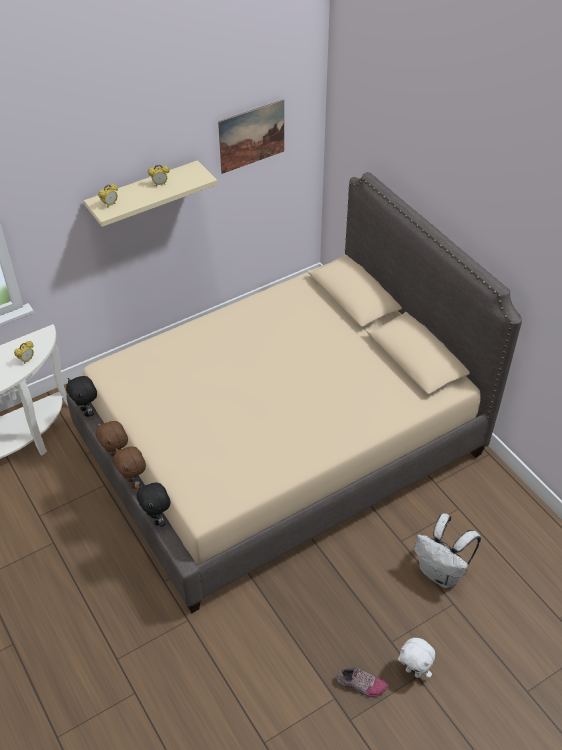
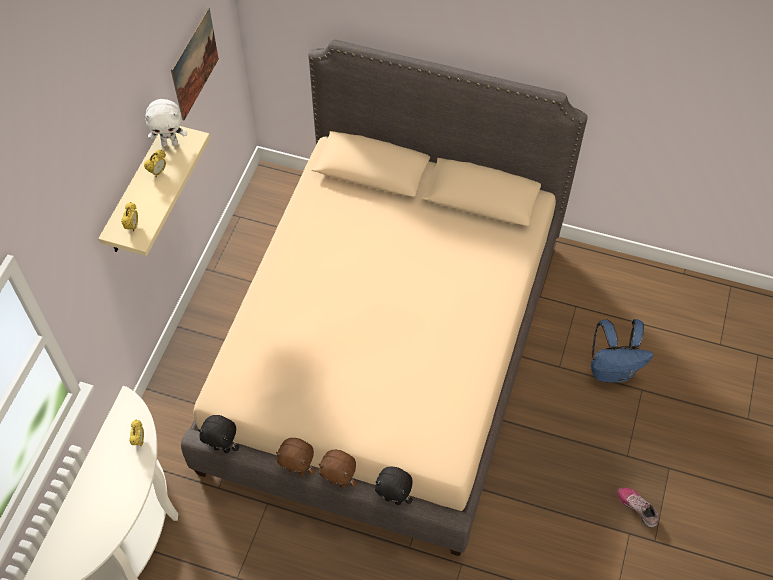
camera: 40 degrees left, 10 degrees up
(361, 685) = (637, 507): shoe -> shoe turned 105 degrees counterclockwise
(413, 672) = (663, 466): white plush toy -> white plush toy (170, 143)
(441, 573) = (612, 371): white backpack -> blue backpack

